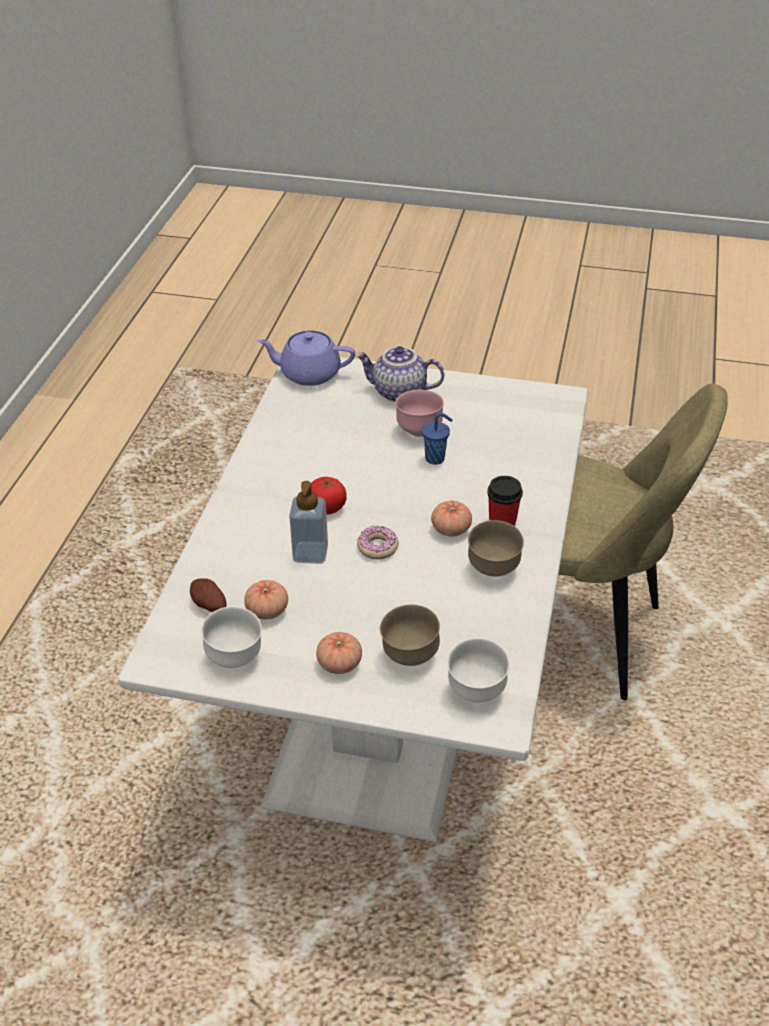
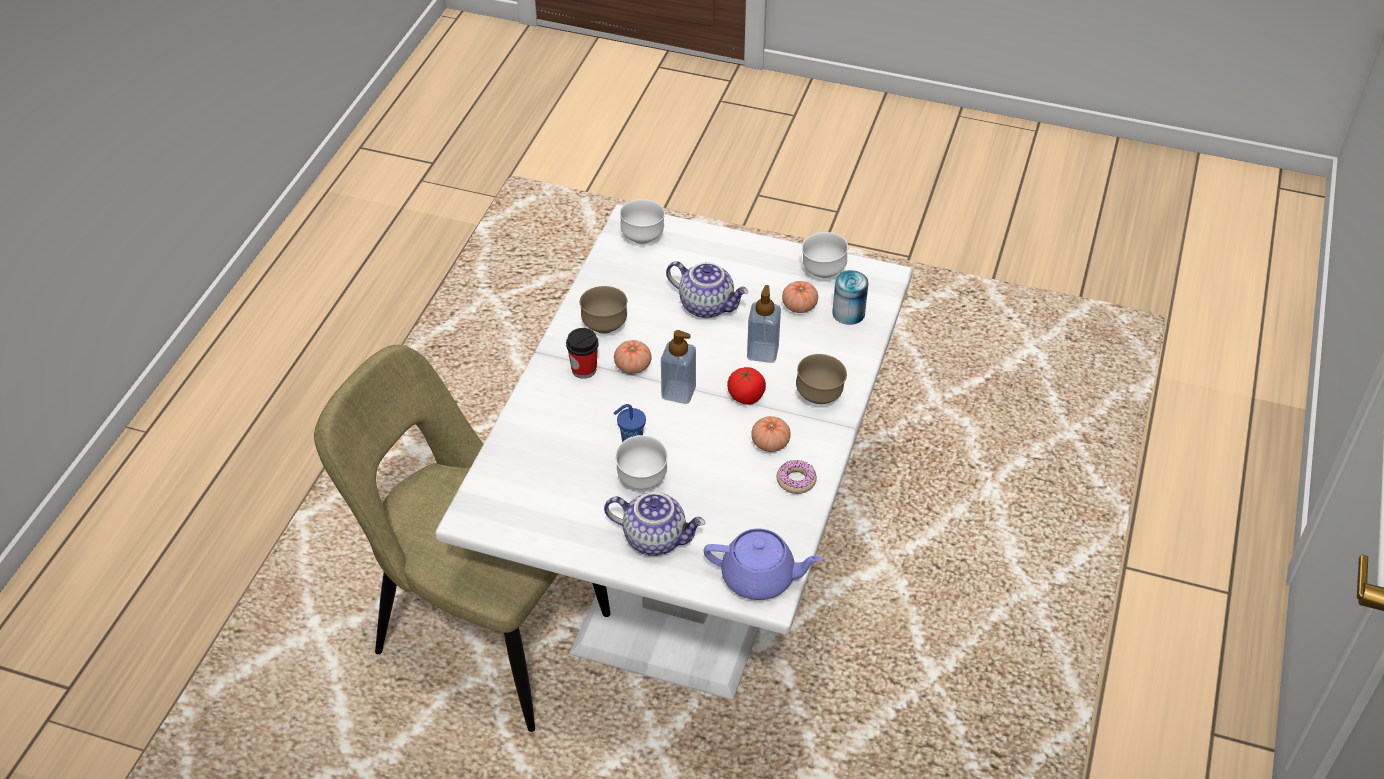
camera: 175 degrees left, 5 degrees up
(208, 606) = (848, 313): potato -> can
(339, 663) = (742, 263): tomato -> tomato (770, 443)
(377, 547) = (702, 353): donut -> donut (796, 480)
(378, 603) = (707, 305): none -> teapot
(397, 506) = (678, 392): none -> soap dispenser
(409, 656) = (688, 264): brown bowl -> brown bowl (819, 397)
(419, 431) = (642, 481): pink bowl -> white bowl

